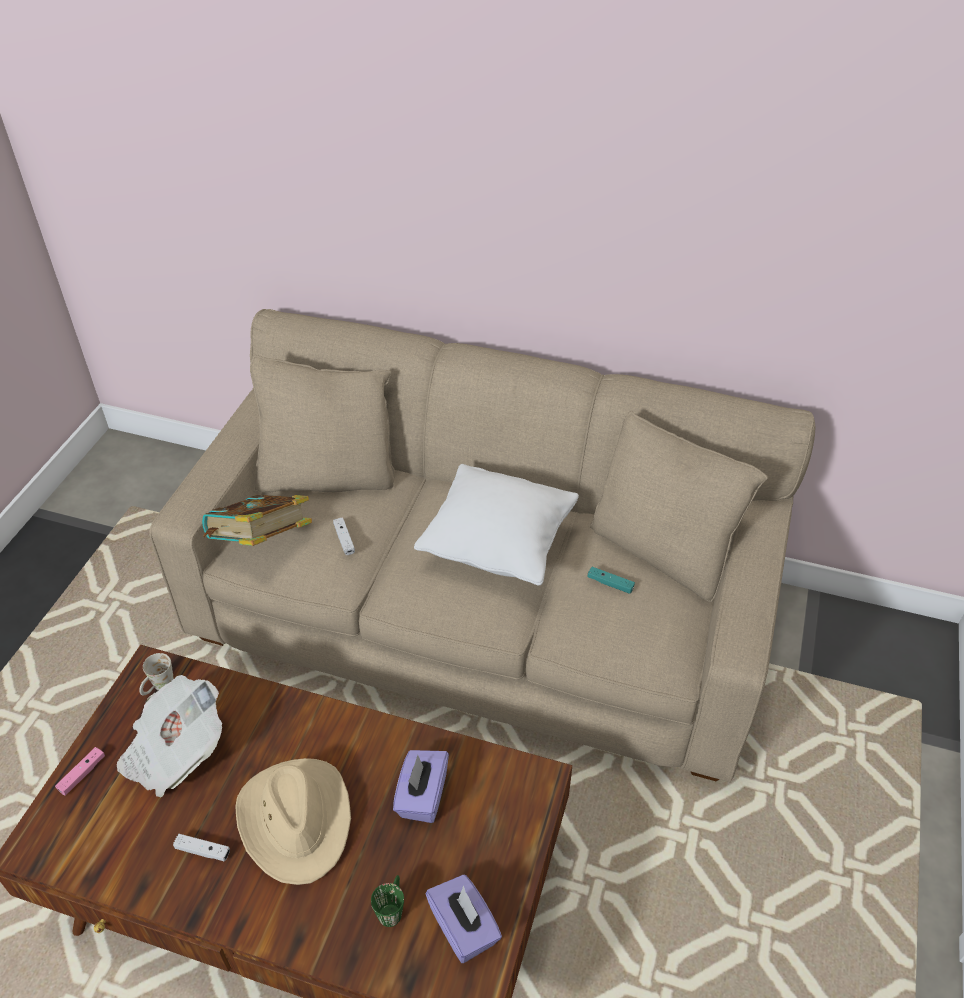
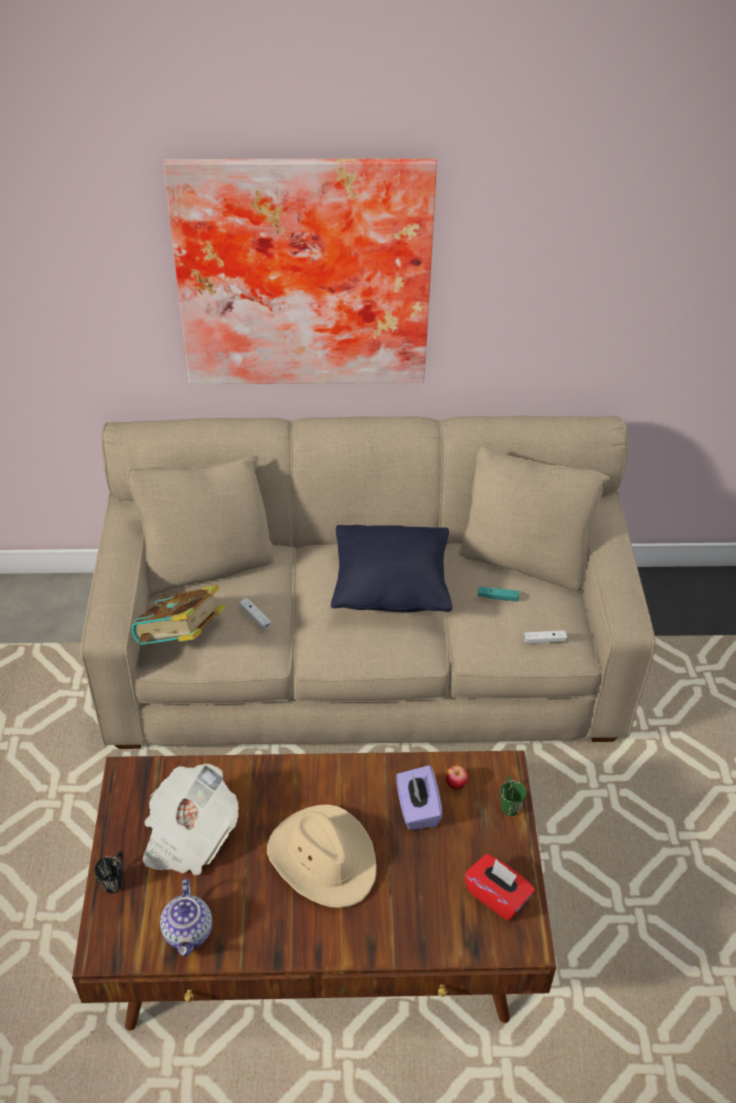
camera: 20 degrees left, 0 degrees up
(82, 774) = (115, 878): pink game controller -> black mug
(122, 856) = (189, 932): none -> teapot
(159, 688) = (145, 788): white mug -> none
(203, 851) = (256, 906): white game controller -> white game controller (544, 640)
(392, 907) = (434, 899): green mug -> green mug (509, 802)
(464, 928) = (497, 896): purple tissue box -> red tissue box
(466, 176) = (304, 271): none -> picture
(477, 781) = (456, 784): none -> apple
(498, 546) = (391, 589): white pillow -> black pillow

